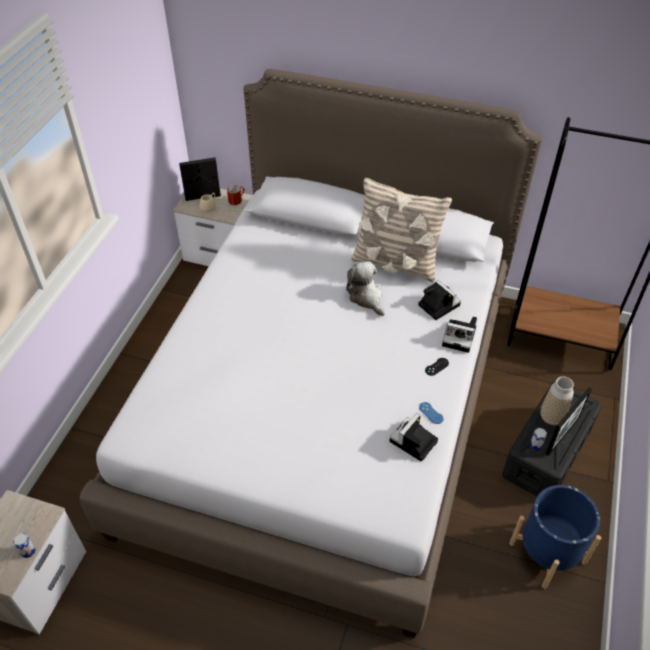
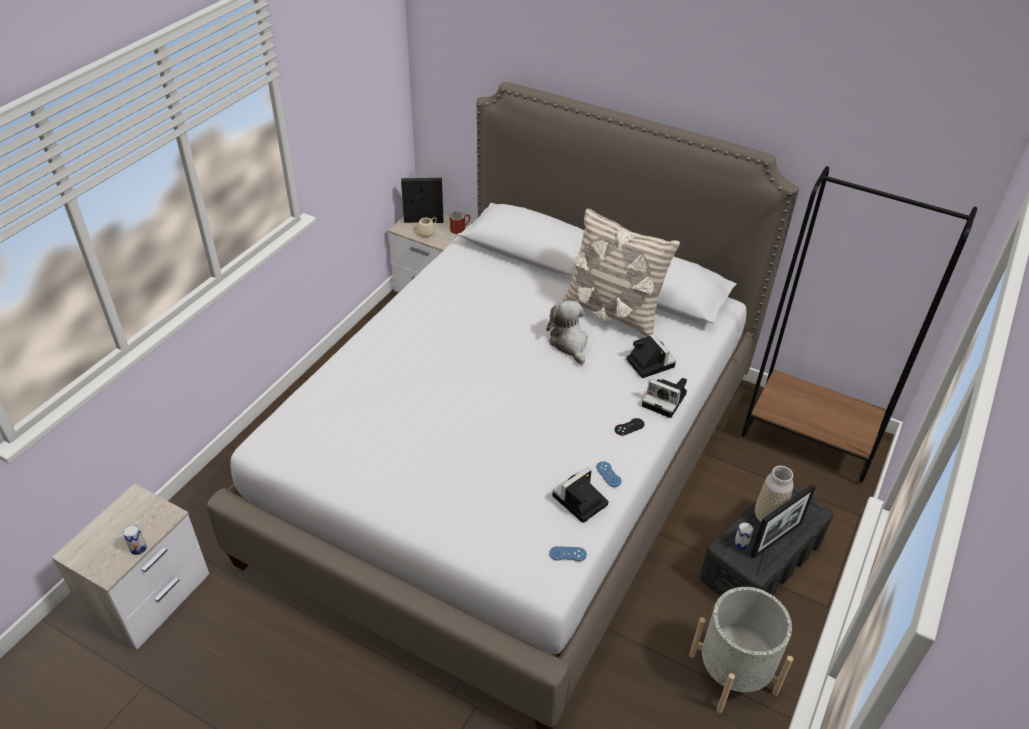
camera: 10 degrees right, 5 degrees down
(416, 492) = (567, 554): none -> blue game controller
(547, 553) = (733, 673): blue planter -> grey planter

